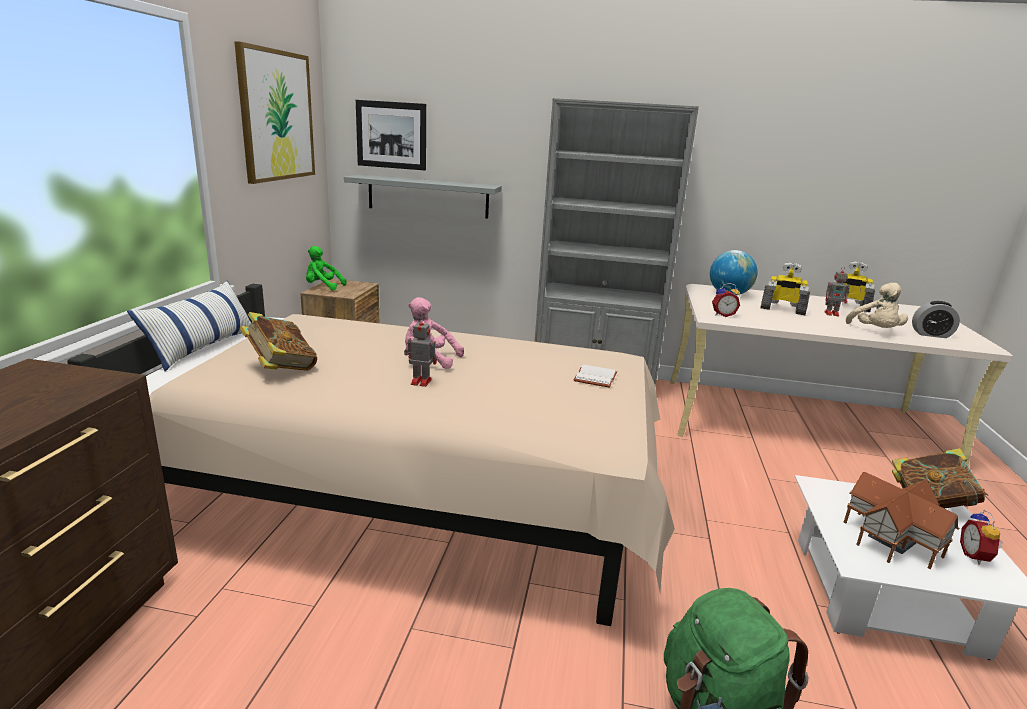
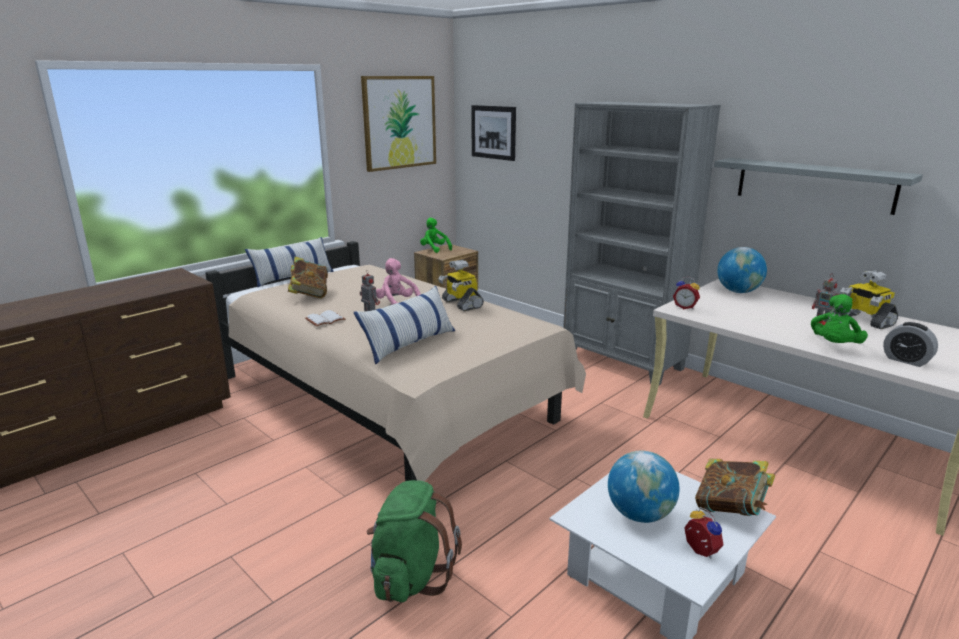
camera: 35 degrees right, 0 degrees up
(428, 196) = (516, 182): grey shelf -> grey shelf (814, 185)
(533, 409) = (409, 343): none -> pillow
(594, 377) = (488, 334): white book -> white book (325, 319)
(782, 309) = (767, 312): toy robot -> toy robot (461, 304)
(875, 331) = (834, 346): beige plush toy -> green plush toy
(891, 538) = (639, 514): toy house -> globe
(976, 556) = (699, 551): alarm clock -> alarm clock turned 105 degrees clockwise

